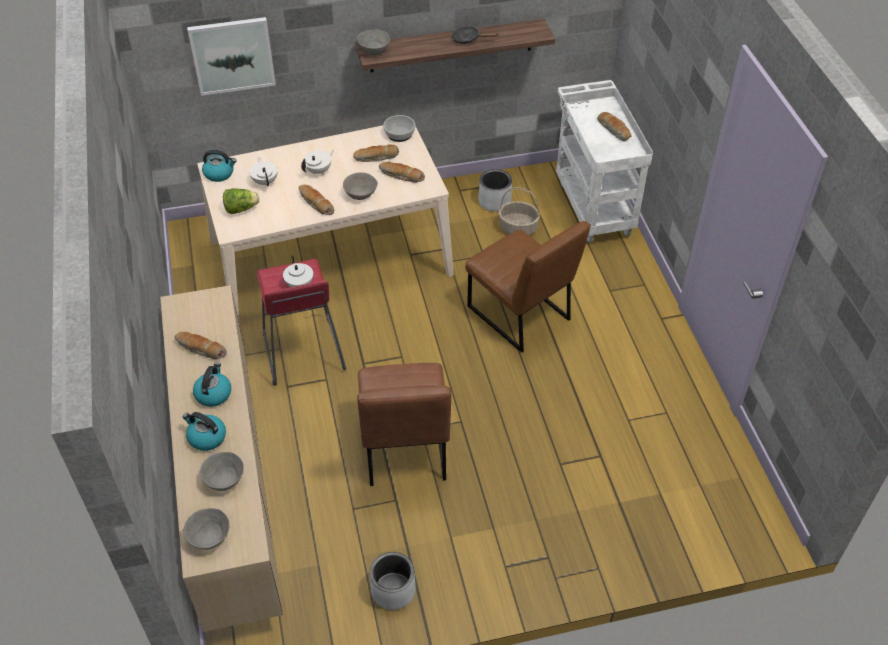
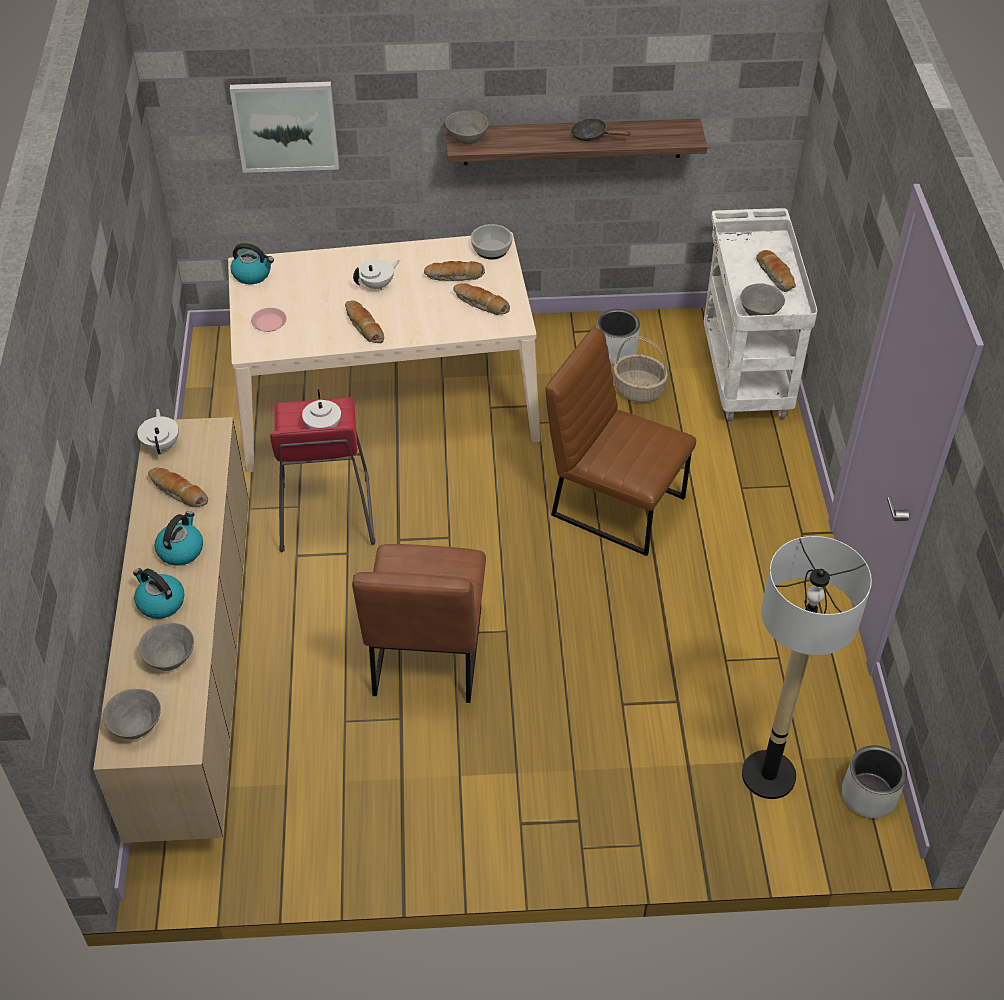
camera: 10 degrees right, 0 degrees up
(241, 209) = (269, 322): lettuce -> pink plate
(265, 181) = (307, 291): white teapot -> white teapot (162, 445)
(360, 195) = (422, 322): grey bowl -> grey bowl (759, 312)
(393, 591) = (372, 831): grey planter -> grey planter (869, 795)
(520, 315) = (615, 504): brown chair -> brown chair turned 150 degrees clockwise
(679, 501) = (768, 775): none -> floor lamp

